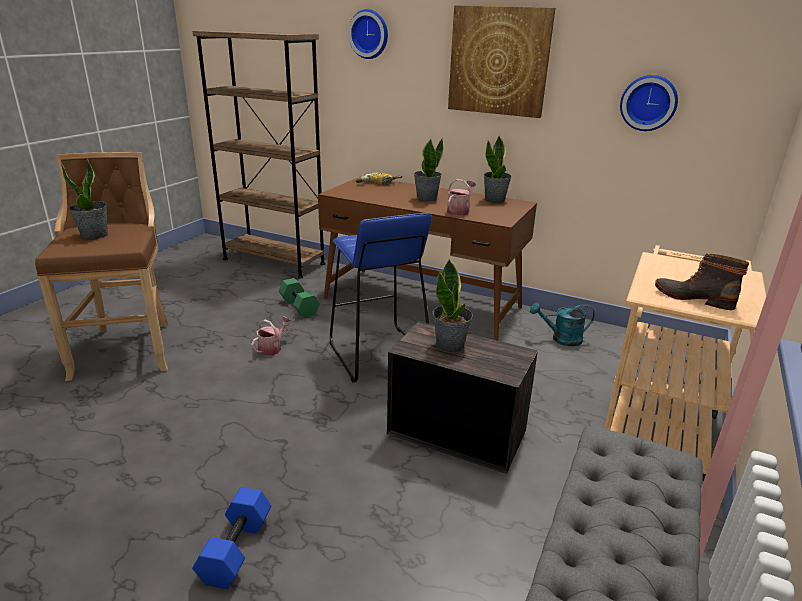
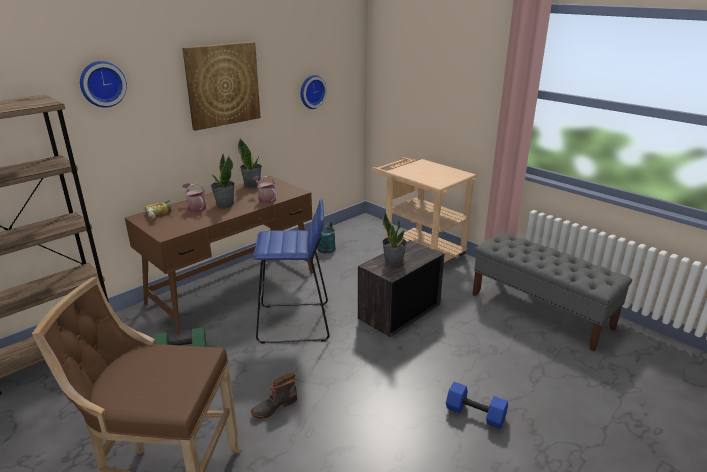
camera: 70 degrees left, 0 degrees up
(95, 235) = (143, 381): potted plant -> none
(272, 348) = (246, 376): watering can -> watering can (195, 207)
(693, 297) = (444, 177): boot -> boot (274, 406)

